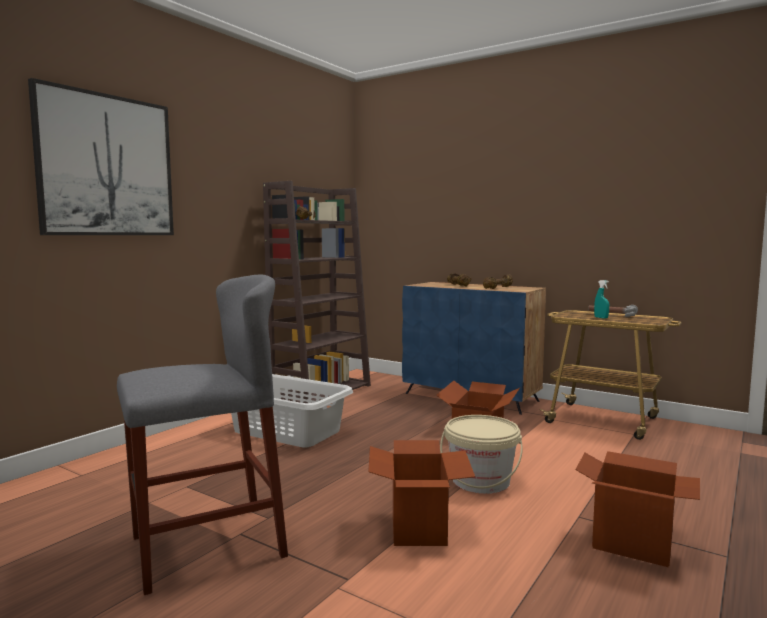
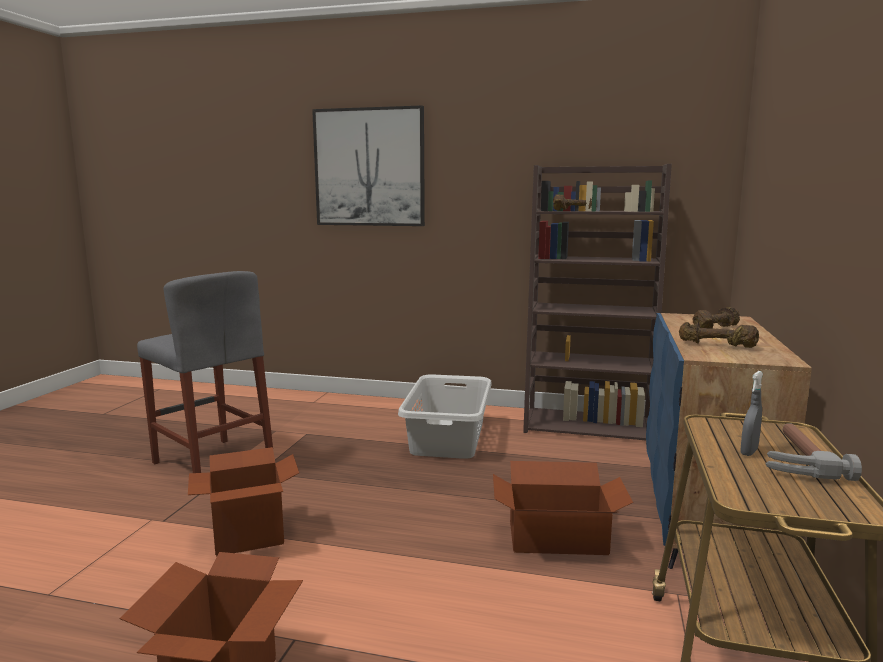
camera: 70 degrees right, 5 degrees up
(481, 481) = (373, 558): beige bucket -> none
(601, 318) = (749, 452): turquoise spray bottle -> grey spray bottle

